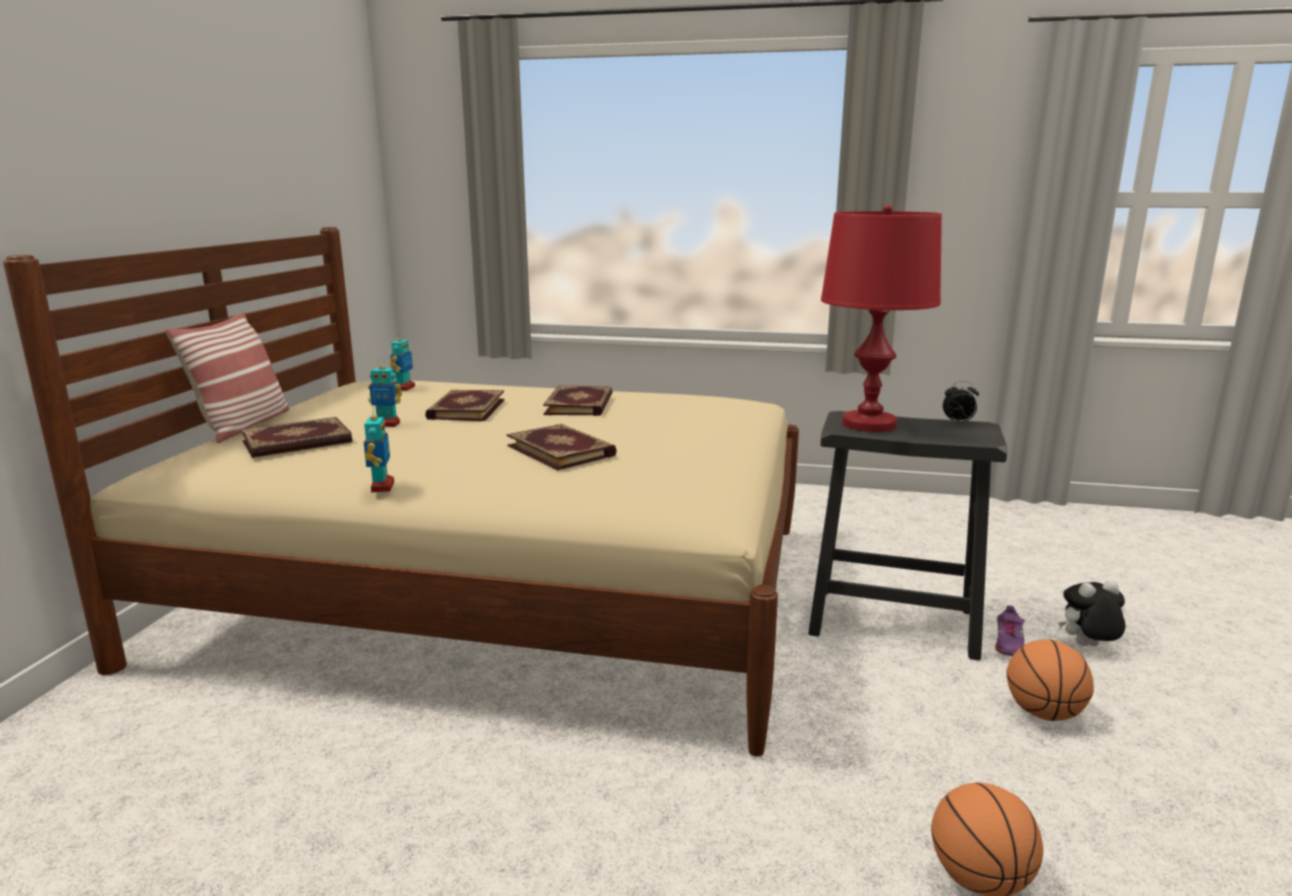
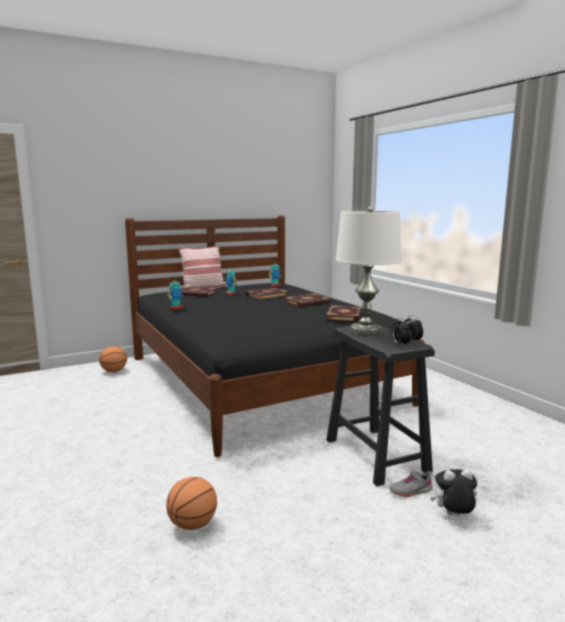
camera: 50 degrees right, 5 degrees down
(501, 591) = (258, 379): beige bed -> black bed
(562, 450) = (247, 312): book -> book (344, 316)
(868, 424) = (365, 330): red table lamp -> white table lamp
(970, 431) = (399, 344): none -> alarm clock
(1008, 643) = (410, 490): purple shoe -> grey shoe
(1043, 713) = (351, 515): basketball -> basketball (114, 371)
(1087, 646) = (453, 516): plush toy -> plush toy turned 45 degrees counterclockwise

